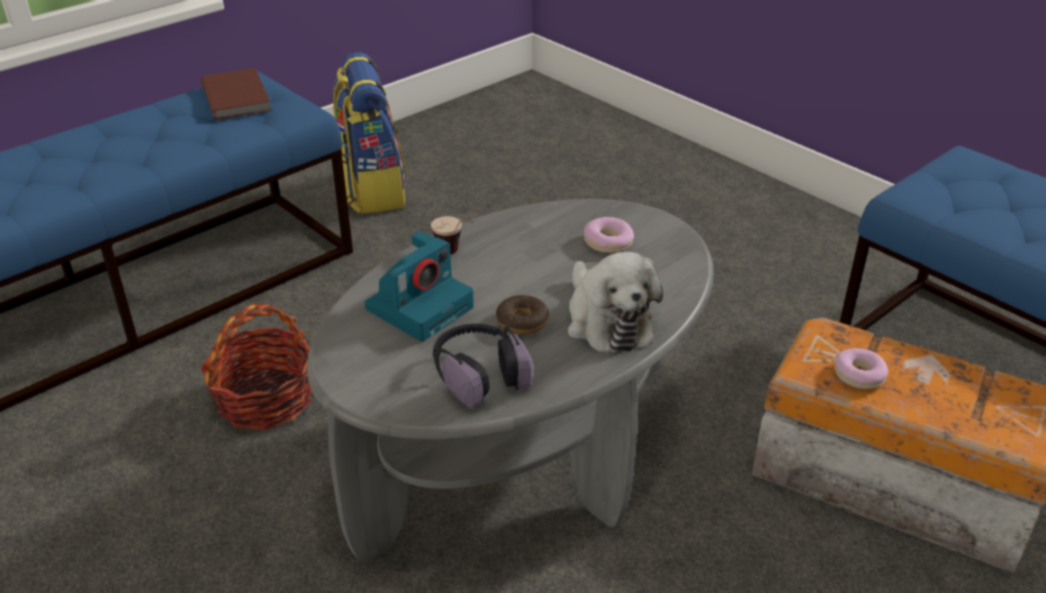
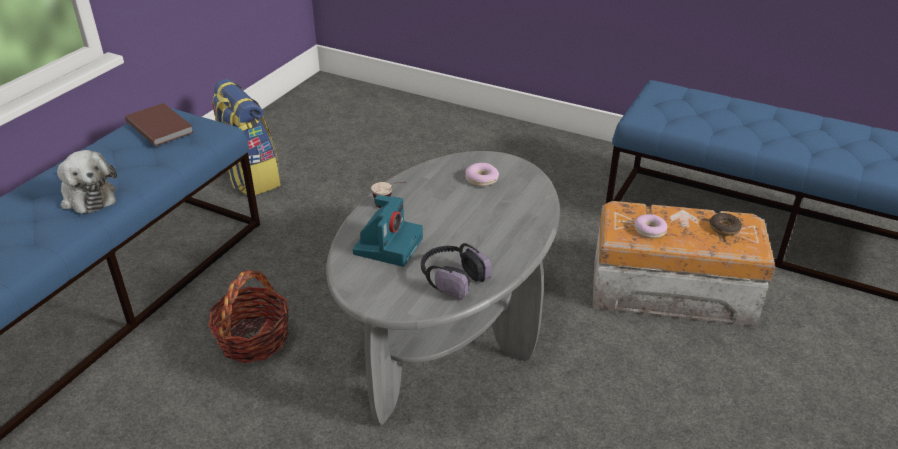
camera: 20 degrees left, 0 degrees up
(522, 322) = (459, 240): donut -> donut (724, 228)
(606, 321) = (509, 228): plush toy -> plush toy (87, 196)

